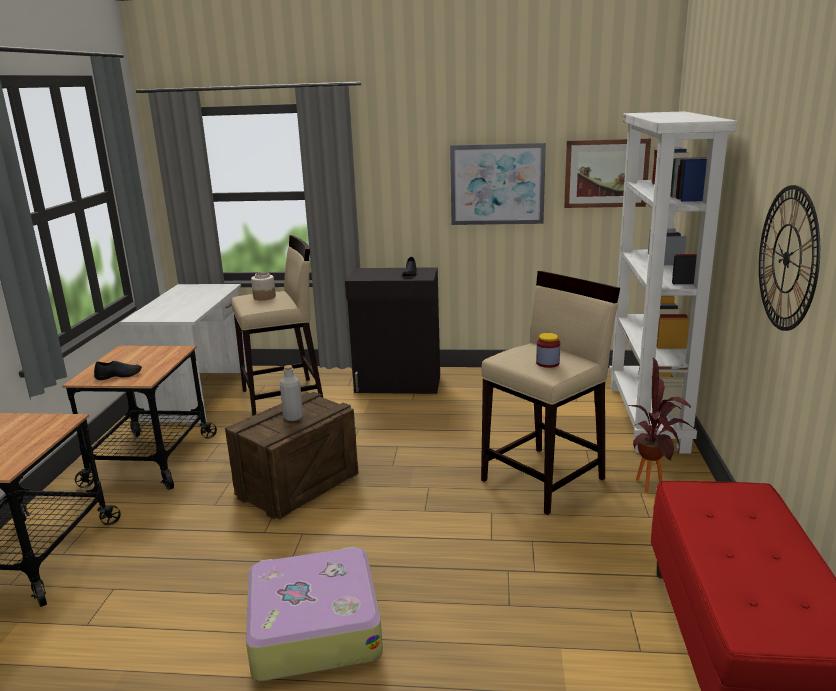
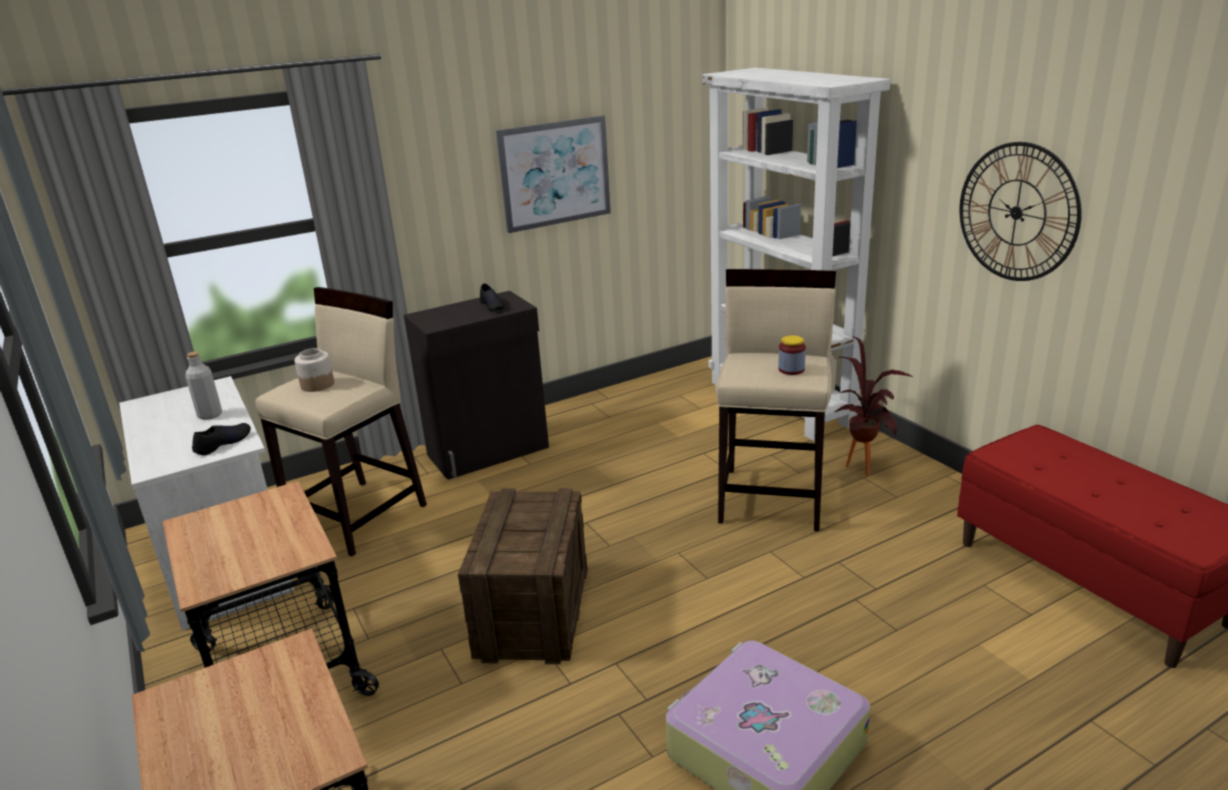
camera: 35 degrees left, 5 degrees up
(119, 375) = (254, 560): black shoe -> black shoe (223, 443)
(293, 417) = (525, 527): grey bottle -> grey bottle (210, 415)
(606, 173) = (666, 144): picture -> none

